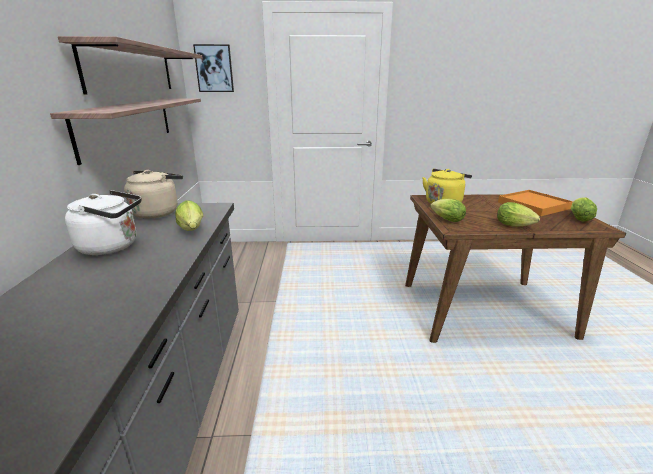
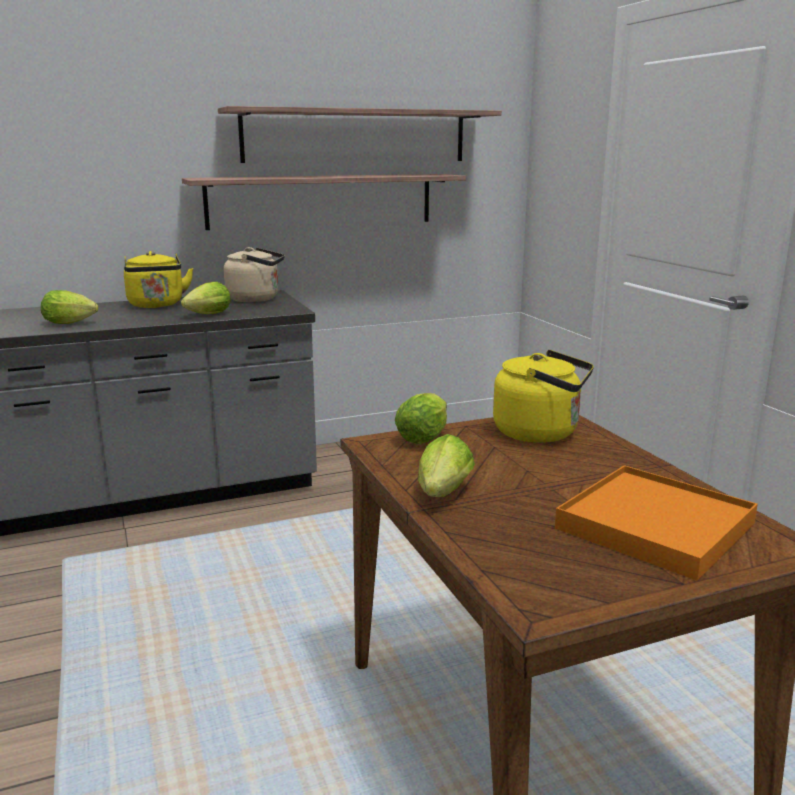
camera: 70 degrees right, 5 degrees down
(113, 246) = (157, 305): white kettle -> yellow kettle
(214, 68) = (555, 129): picture -> none
(578, 218) = (599, 581): lettuce -> lettuce (72, 323)

